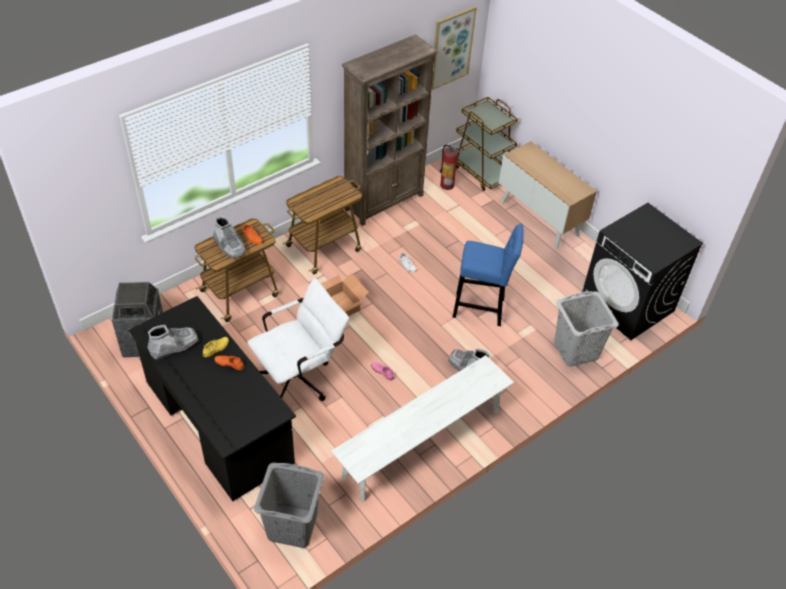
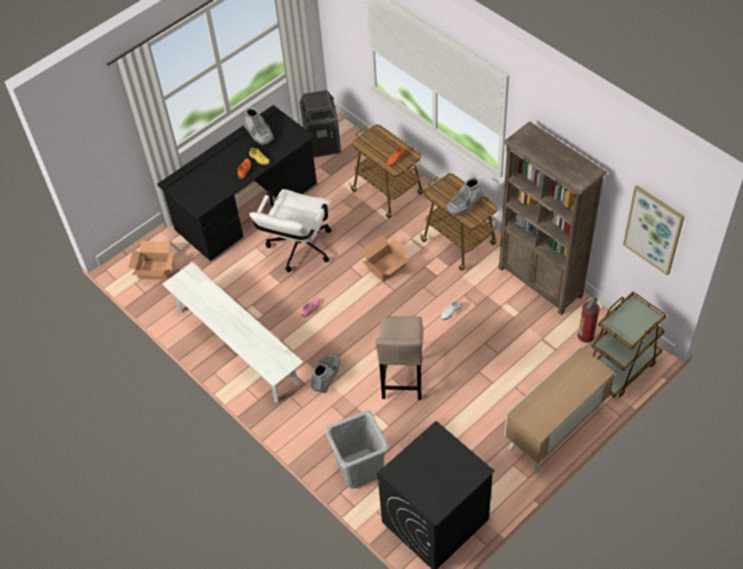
camera: 90 degrees right, 5 degrees up
(229, 246) = (381, 146): grey boot -> grey boot (464, 204)
(292, 526) = (154, 269): grey laundry basket -> cardboard box
(300, 377) = (298, 251): white office chair -> white office chair turned 60 degrees clockwise
(482, 309) = (402, 381): blue stool -> beige stool

